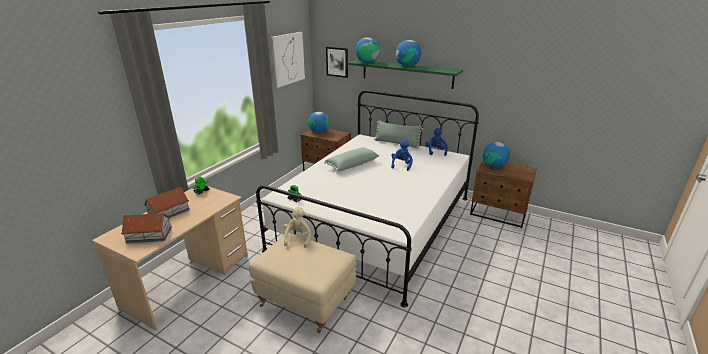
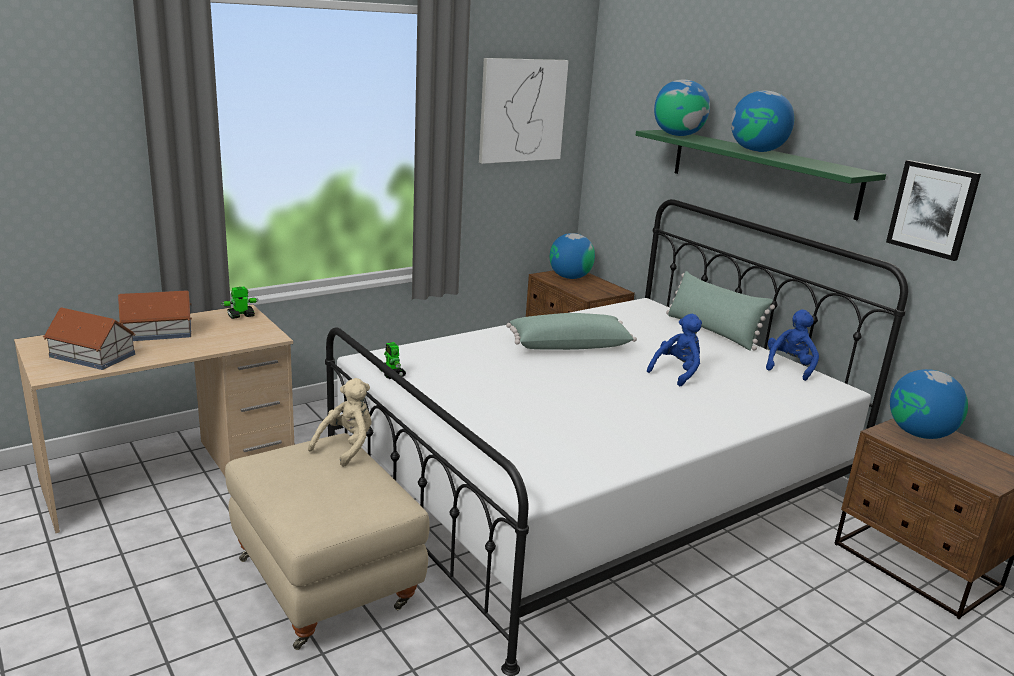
camera: 25 degrees right, 5 degrees down
(337, 62) = (631, 132): picture -> picture (932, 209)

